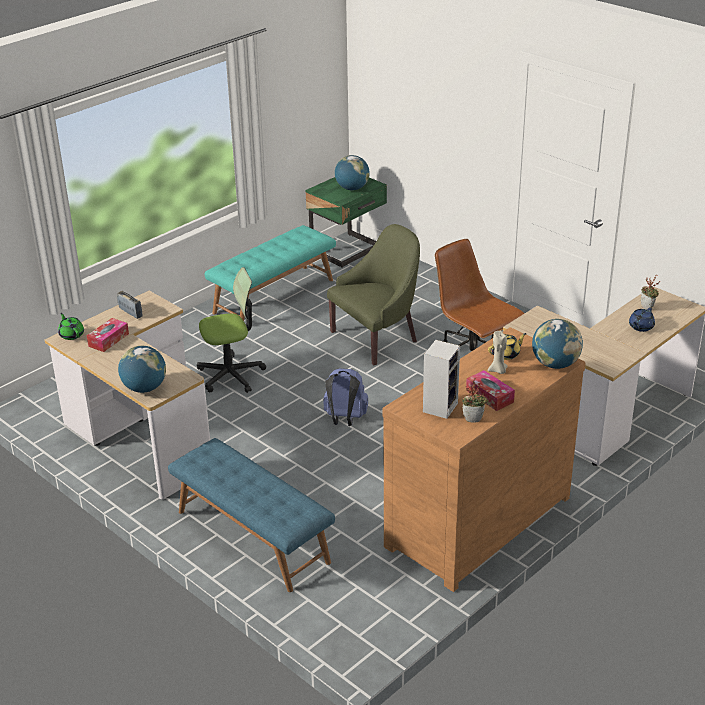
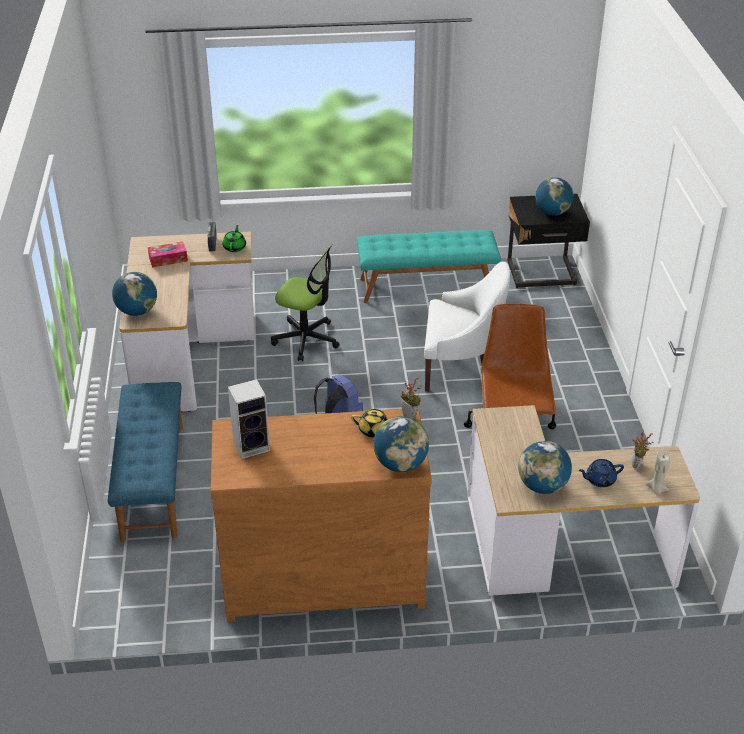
camera: 40 degrees right, 5 degrees up
(71, 335) = (151, 242): green teapot -> green teapot (234, 247)
(347, 251) = (542, 274): green nightstand -> black nightstand
(377, 338) = (460, 368): green armchair -> white armchair
(474, 419) = (260, 472): potted plant -> potted plant (410, 416)
(489, 396) = (303, 460): tissue box -> none
(498, 370) = (345, 441): beige candle -> beige candle (656, 489)
(615, 348) = (542, 486): none -> globe

